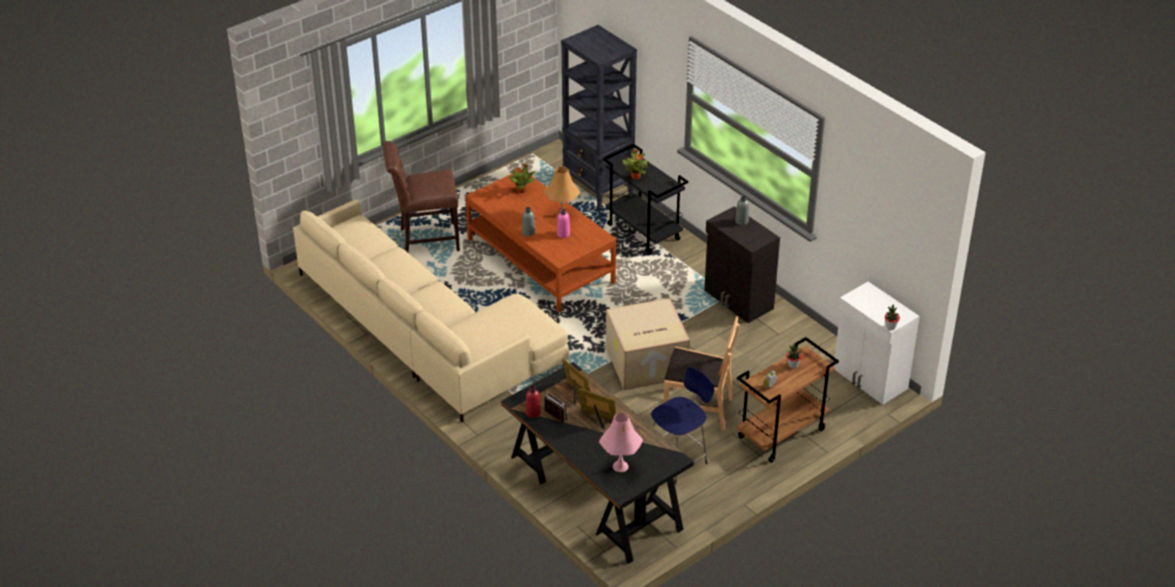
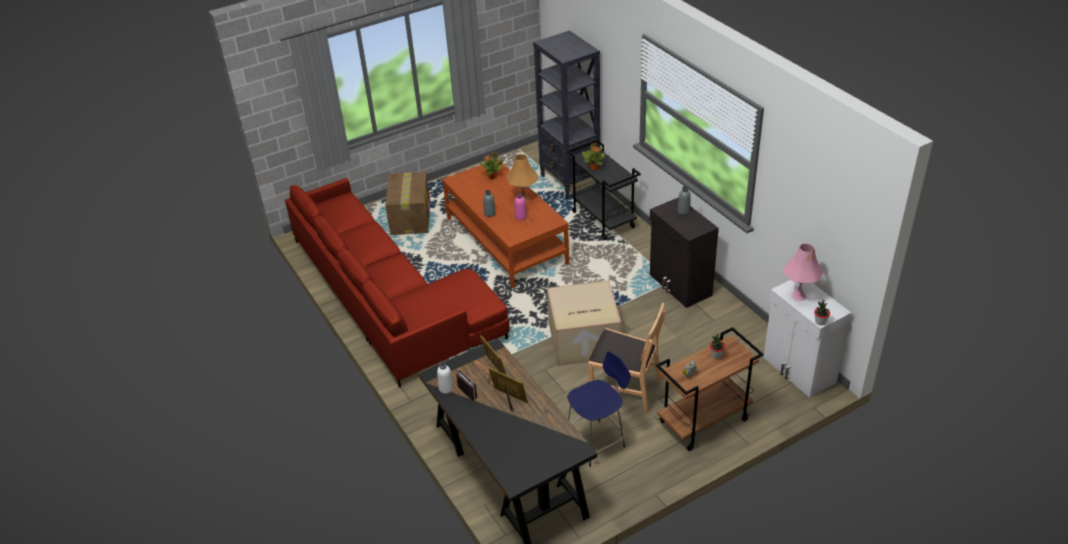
camera: 10 degrees right, 0 degrees up
(425, 240) = (410, 217): brown chair -> cardboard box
(426, 333) = (389, 300): beige sofa -> red sofa
(533, 413) = (446, 388): red bottle -> white bottle
(620, 466) = (520, 453): pink table lamp -> pink table lamp (799, 296)

